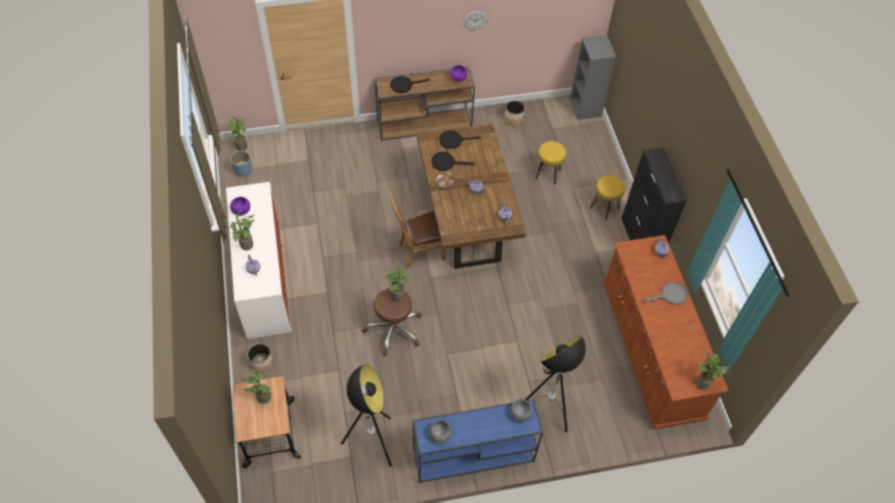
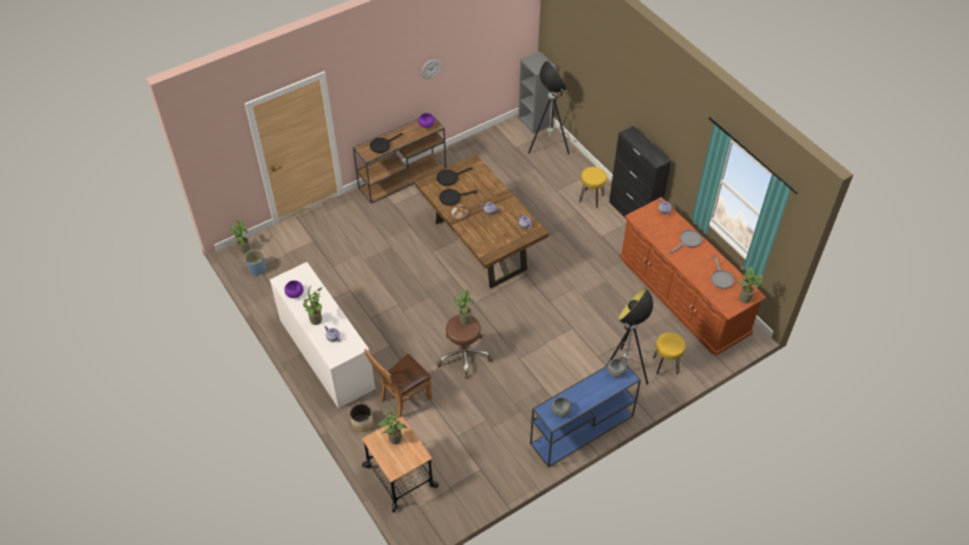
camera: 20 degrees left, 5 degrees down
(372, 442) = (492, 451): floor lamp -> floor lamp (548, 146)
(418, 251) = (452, 285): brown chair -> brown chair (402, 399)
(513, 119) = (478, 150): planter -> none
(548, 174) = (531, 185): yellow stool -> yellow stool (665, 365)
(687, 349) = (721, 277): none -> grey frying pan

